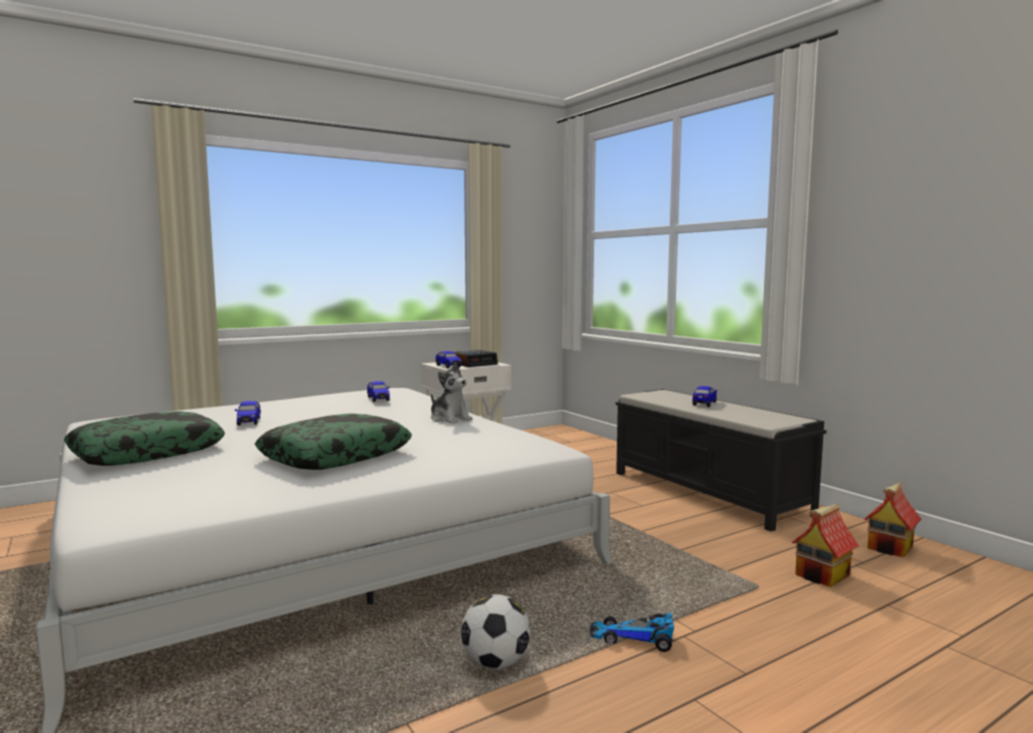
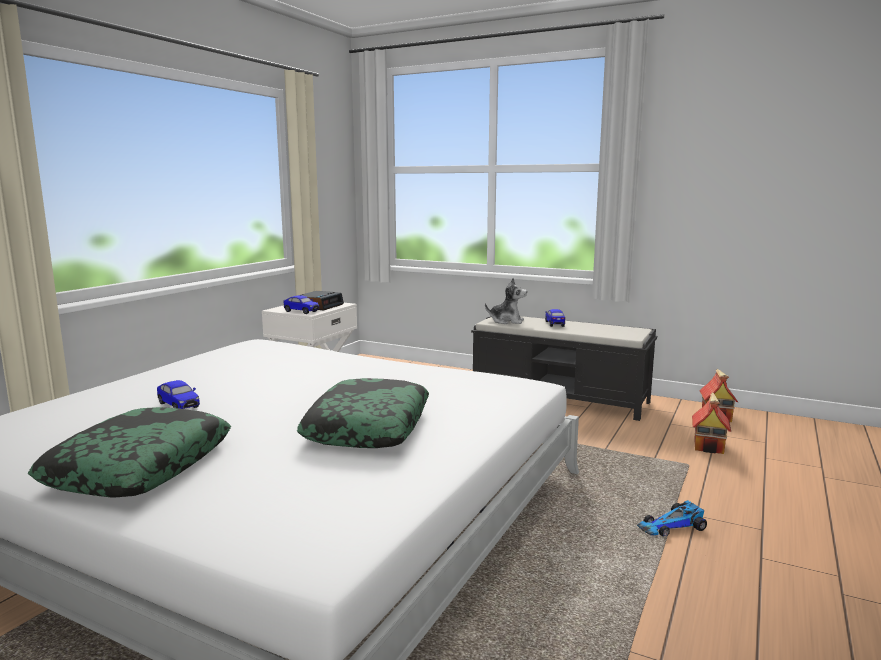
camera: 30 degrees left, 5 degrees up
(378, 399) = (271, 356): toy car -> none
(450, 419) = (382, 368): plush toy -> plush toy (507, 321)
(496, 663) = (616, 578): football -> none

